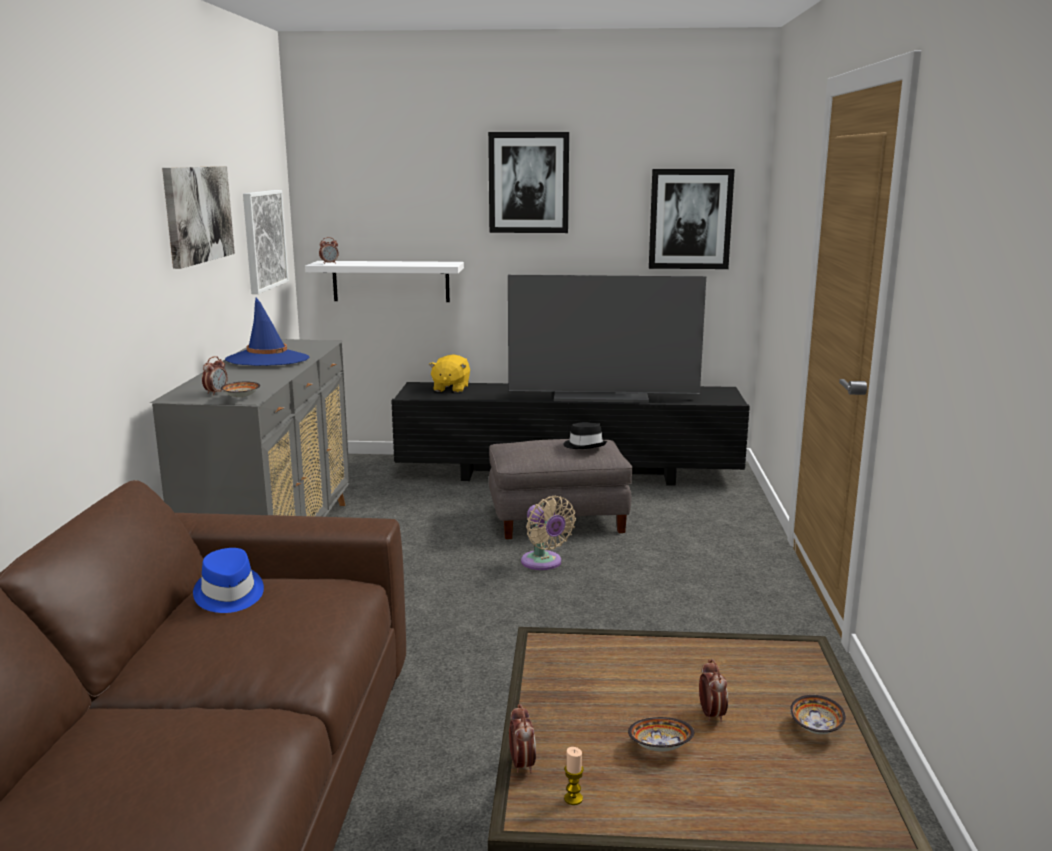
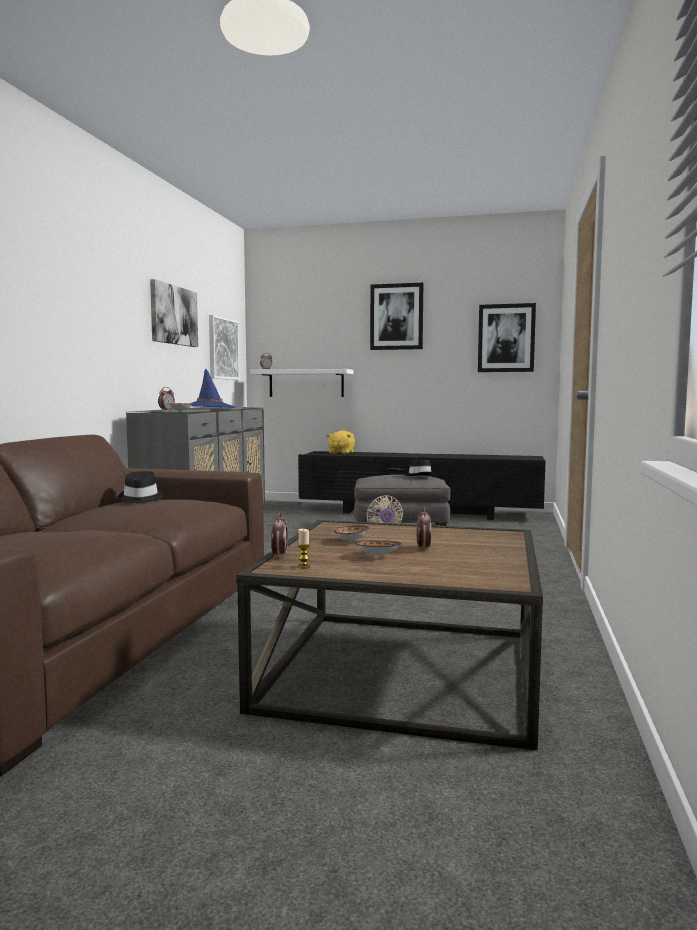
camera: 10 degrees right, 10 degrees down
(228, 594) = (140, 498): blue hat -> black hat
(602, 396) = (442, 456): television -> none
(816, 728) = (494, 555): bowl -> bowl (351, 540)

